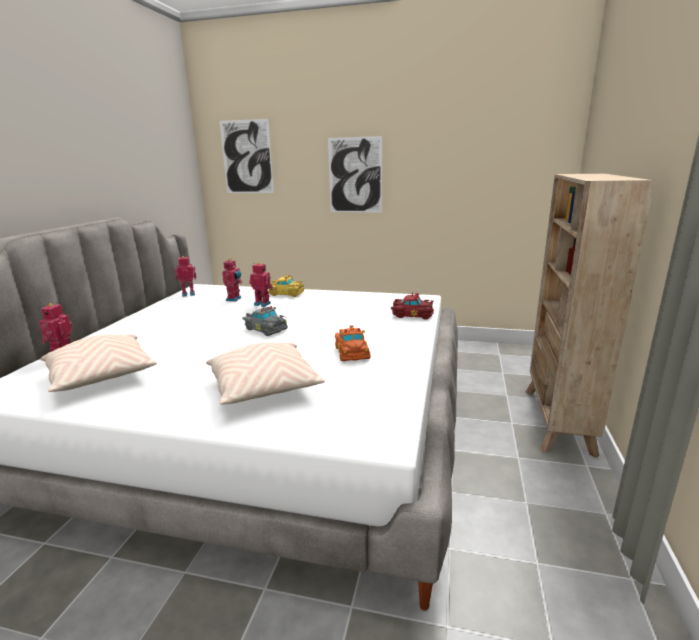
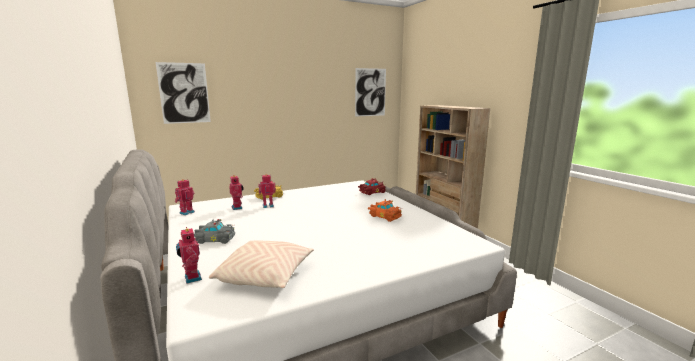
camera: 40 degrees left, 5 degrees down
(264, 388) = (383, 244): beige pillow -> none
(265, 328) = (308, 218): grey toy car -> grey toy car (214, 239)
(355, 175) = (277, 107): picture -> picture (370, 92)

